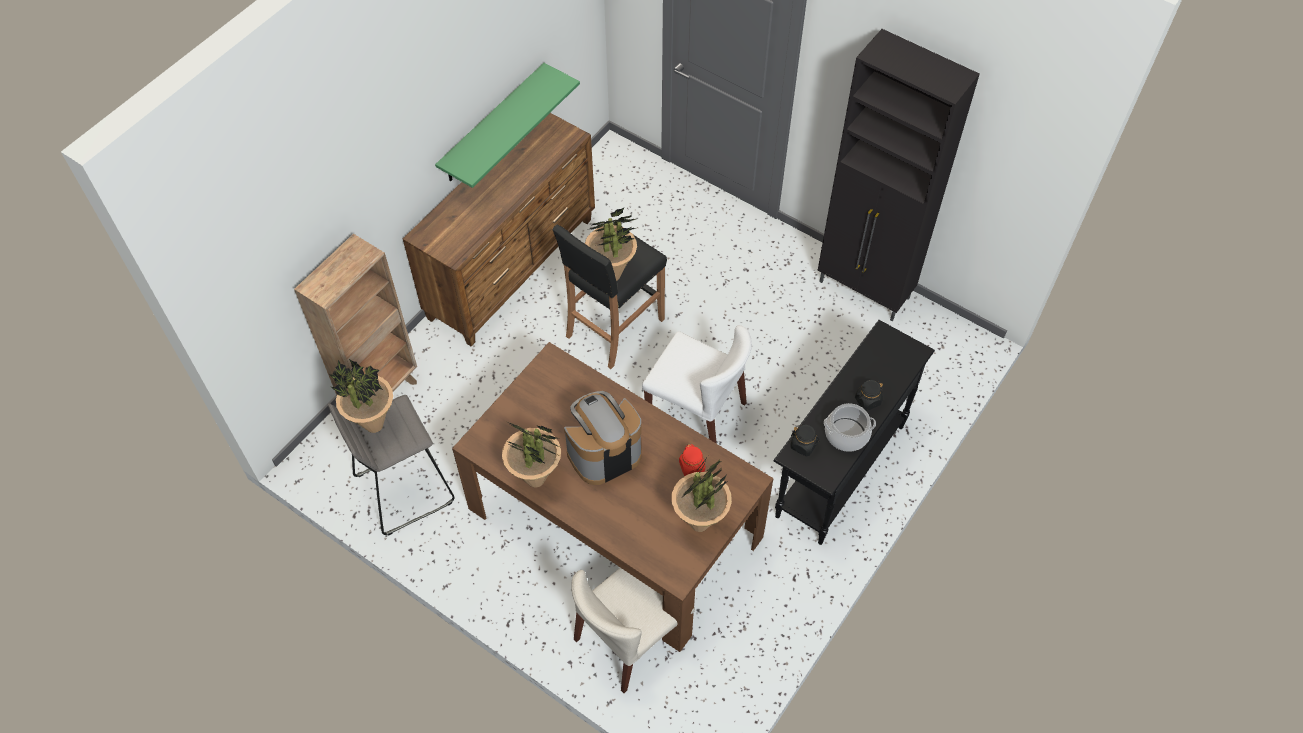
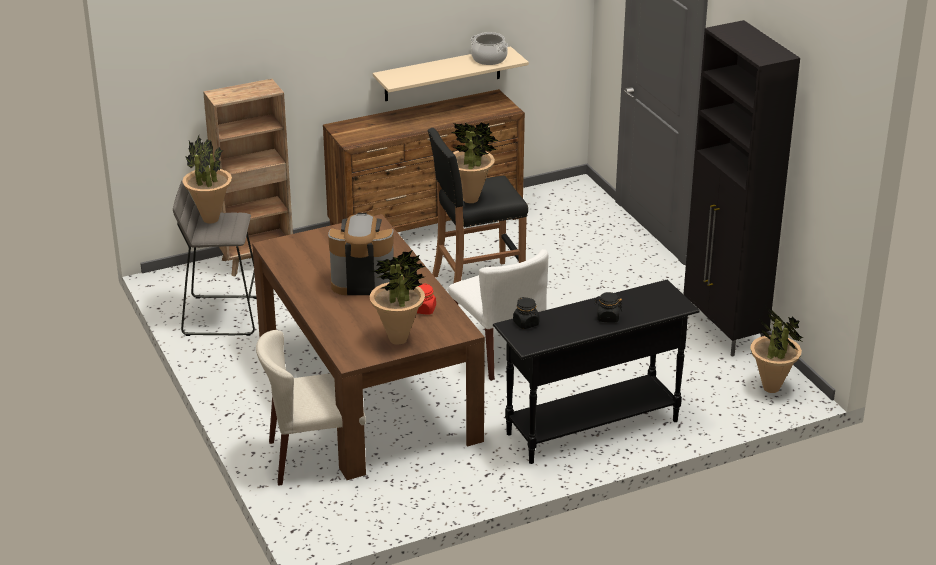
camera: 30 degrees right, 25 degrees down
(492, 124) = (442, 74): green shelf -> beige shelf
(536, 479) = (297, 277): potted plant -> potted plant (771, 388)
(846, 434) = (569, 329): cooking pot -> cooking pot (489, 59)

